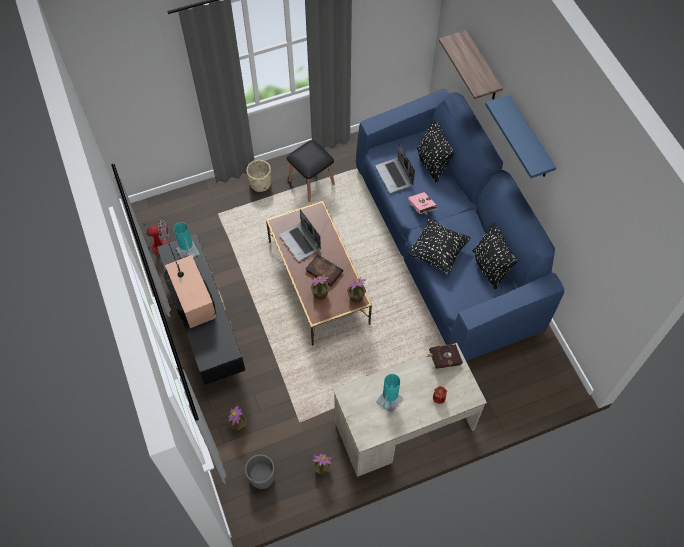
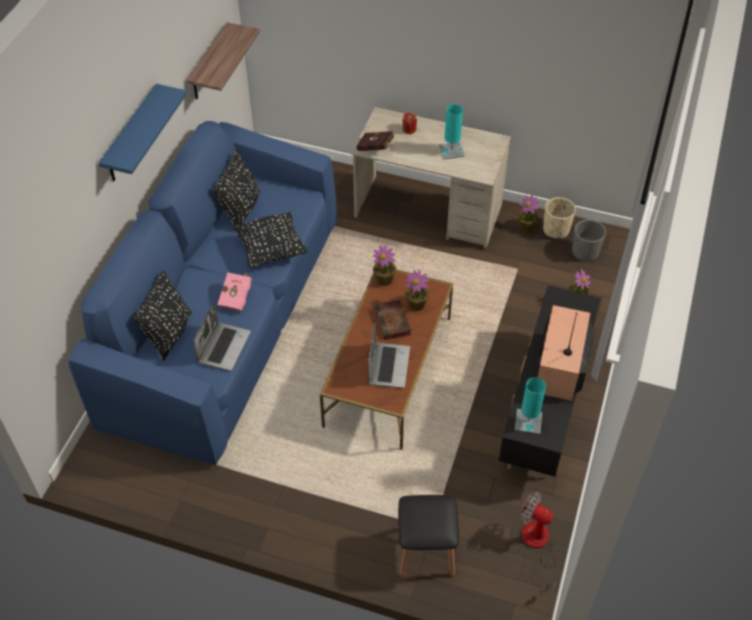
camera: 140 degrees left, 10 degrees down
(260, 183) = (348, 531): beige planter -> beige planter (556, 230)
(311, 182) = (287, 487): black stool -> black stool (425, 551)
(482, 68) = (67, 232): shelf -> shelf (208, 63)

